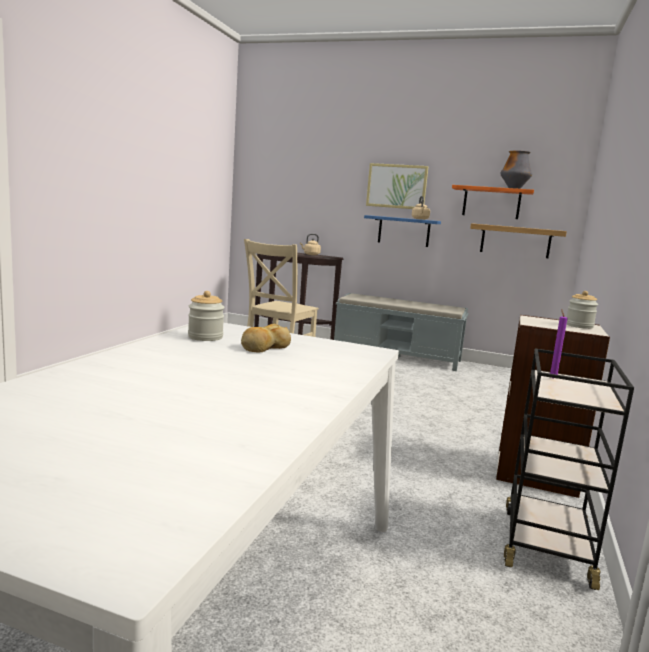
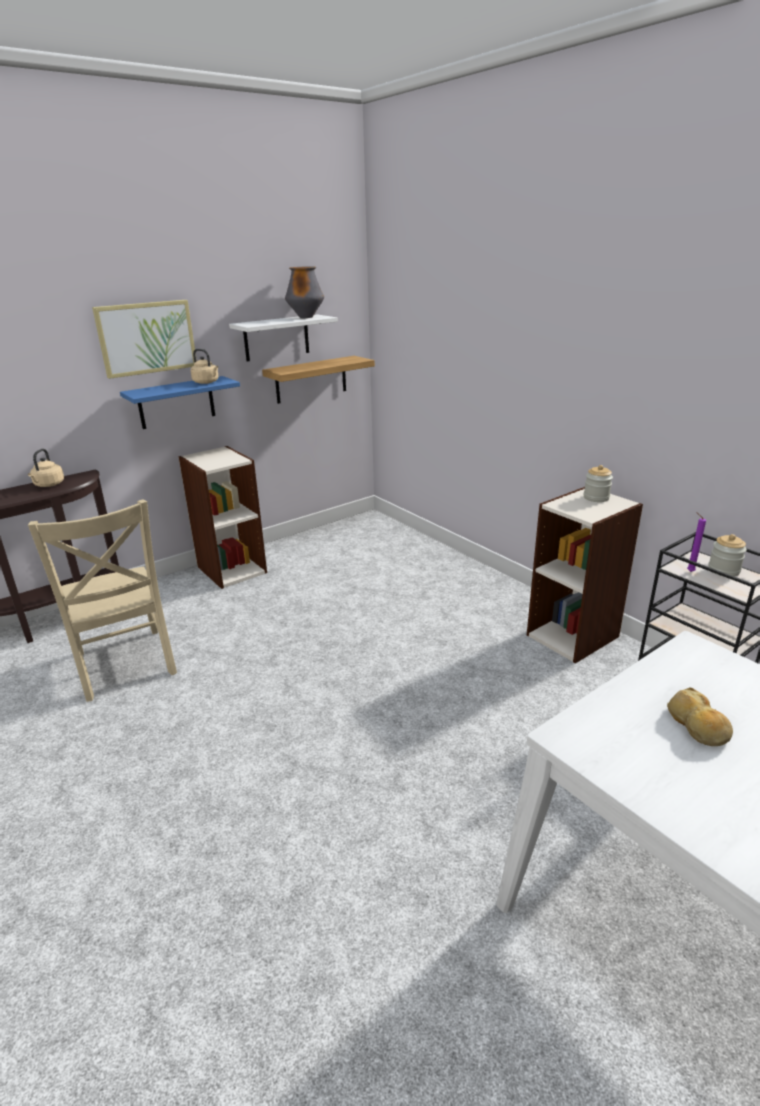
camera: 55 degrees left, 15 degrees up
(205, 337) = (648, 765): jar -> jar (723, 570)
(398, 356) = (231, 569): grey bench -> bookcase
(491, 203) = (276, 338): orange shelf -> white shelf

